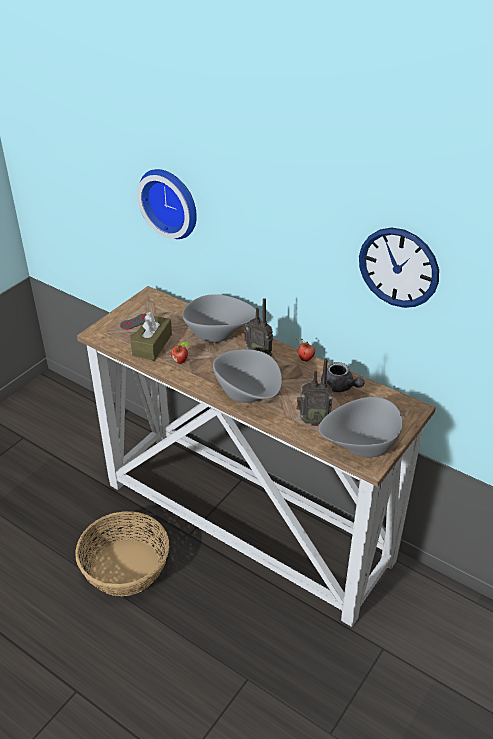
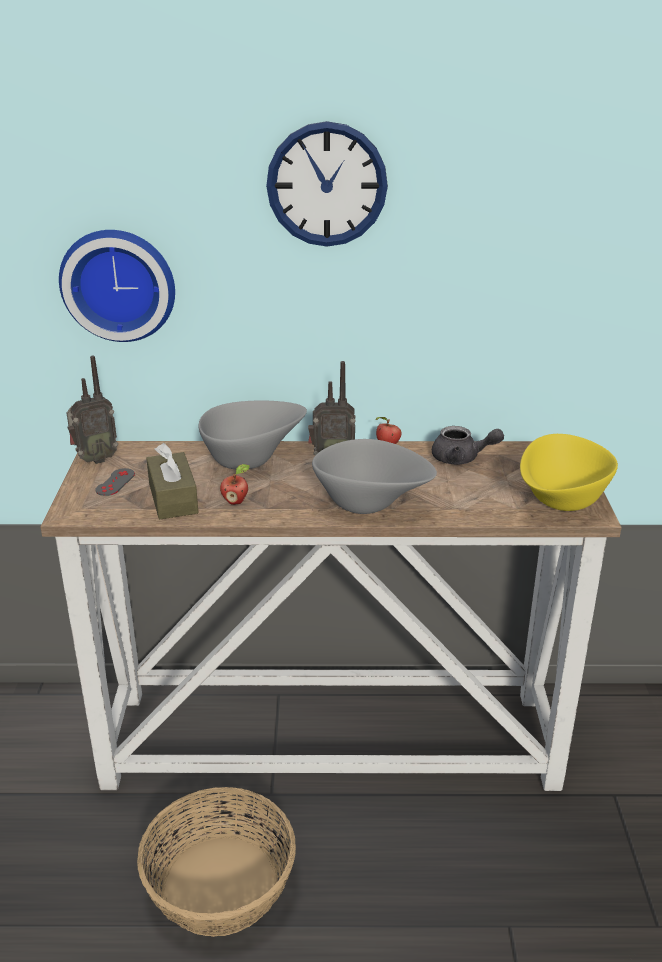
camera: 35 degrees left, 10 degrees down
(312, 420) = (476, 500): radio -> radio (94, 459)
(359, 446) = (559, 503): grey bowl -> yellow bowl
(398, 267) = (510, 262): wall clock -> wall clock (327, 185)

